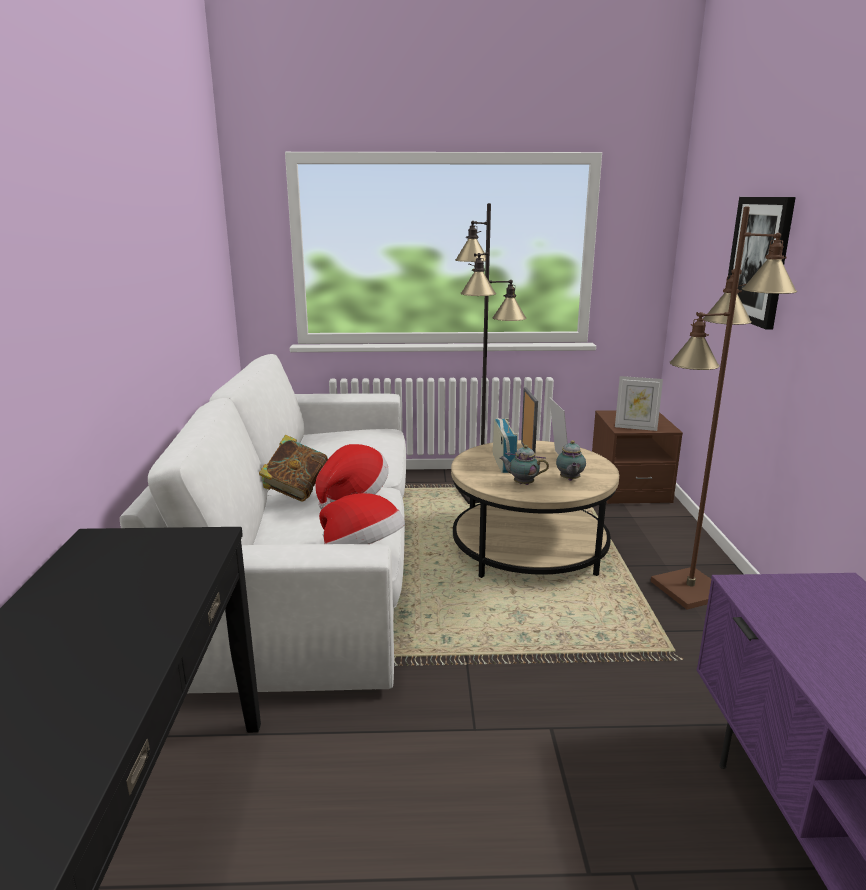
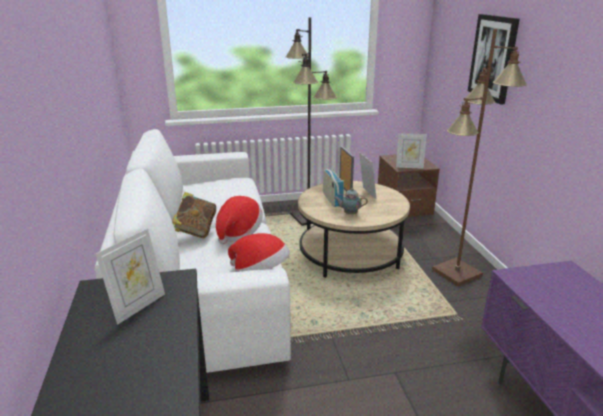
camera: 10 degrees left, 5 degrees up
(135, 568) = (138, 306): none -> picture frame
(569, 480) = (379, 208): teapot -> none

